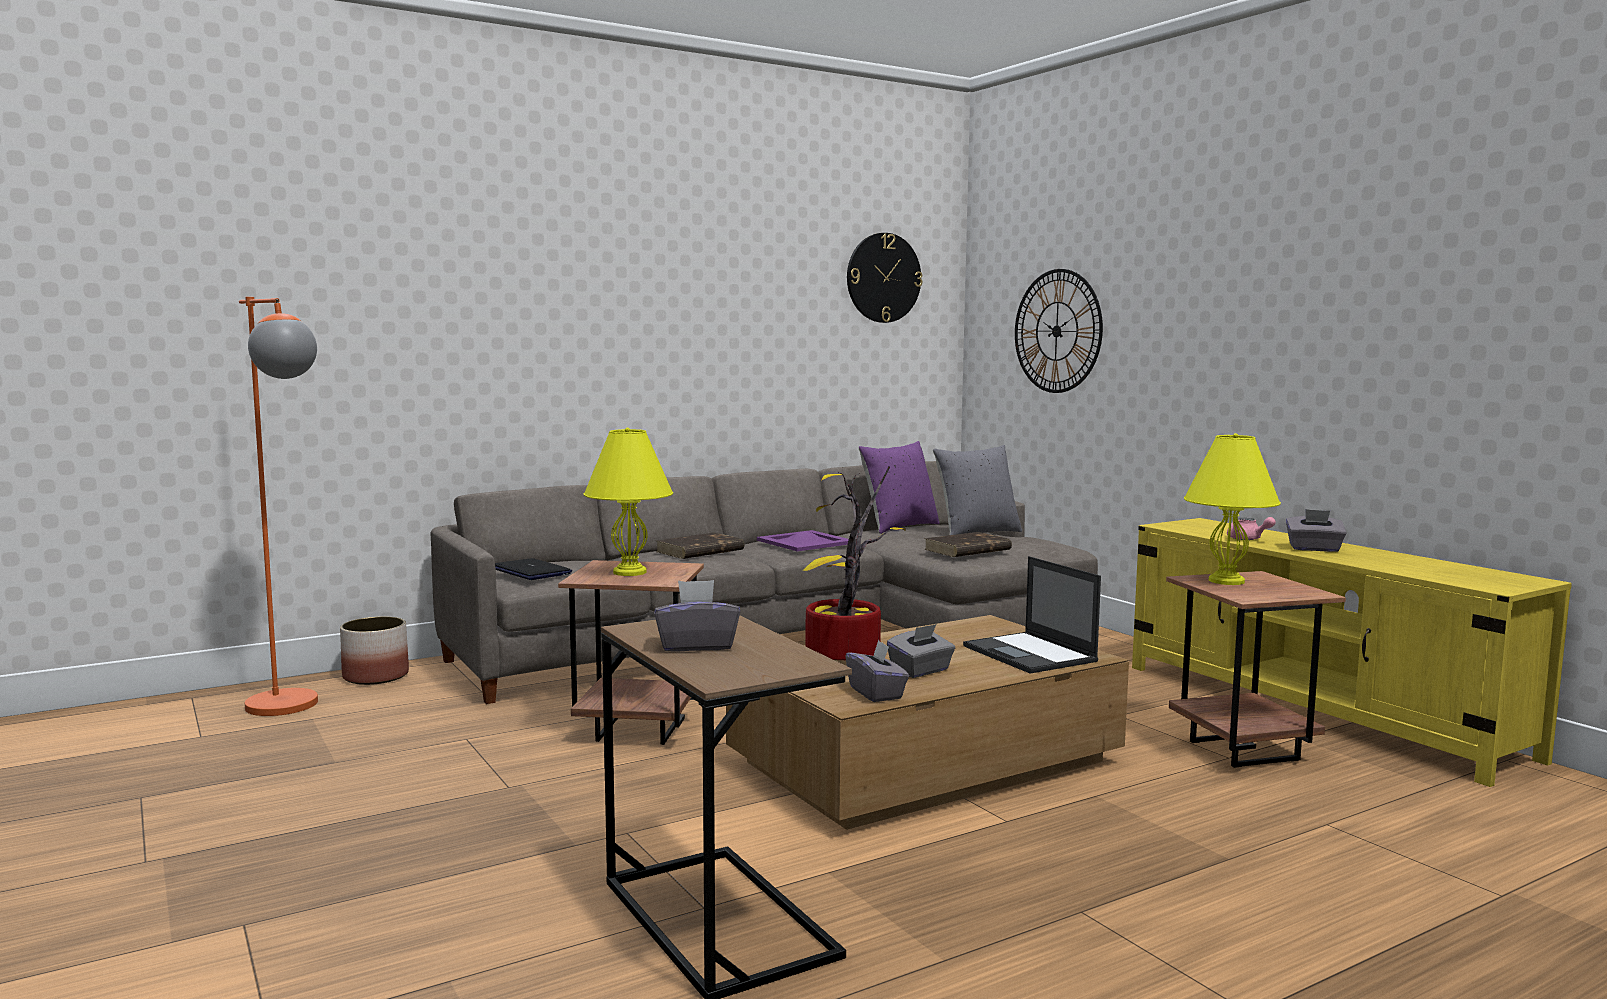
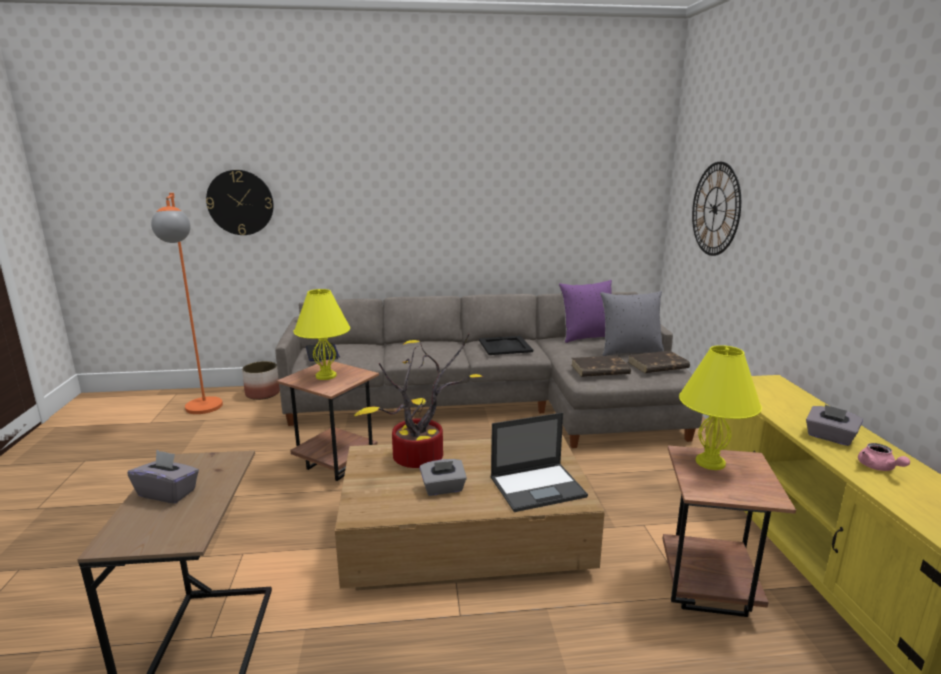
camera: 25 degrees right, 10 degrees up
(699, 551) = (432, 347): brown book -> brown book (657, 365)
(805, 542) = (505, 346): purple tray -> black tray
(876, 693) = (387, 507): grey tissue box -> none
(883, 278) = (603, 163): wall clock -> wall clock (240, 202)
(1030, 654) = (538, 487): laptop -> laptop turned 105 degrees counterclockwise
(1247, 539) = (783, 412): pink teapot -> pink teapot (878, 468)

